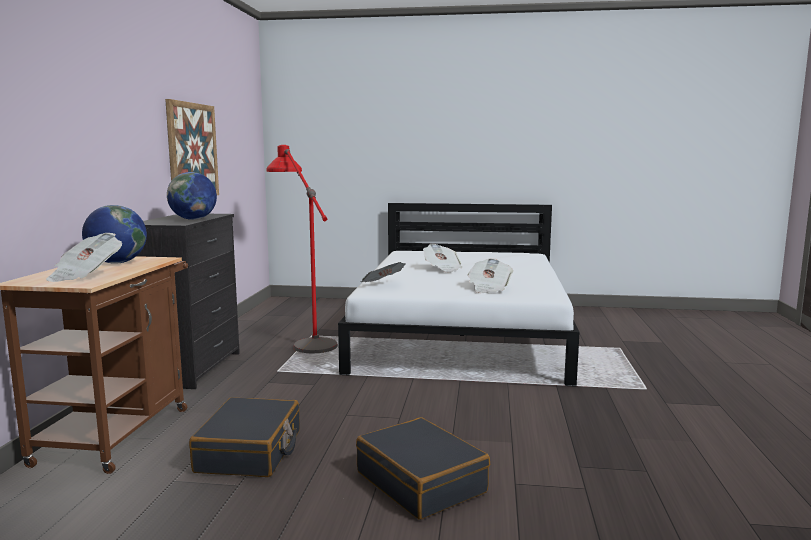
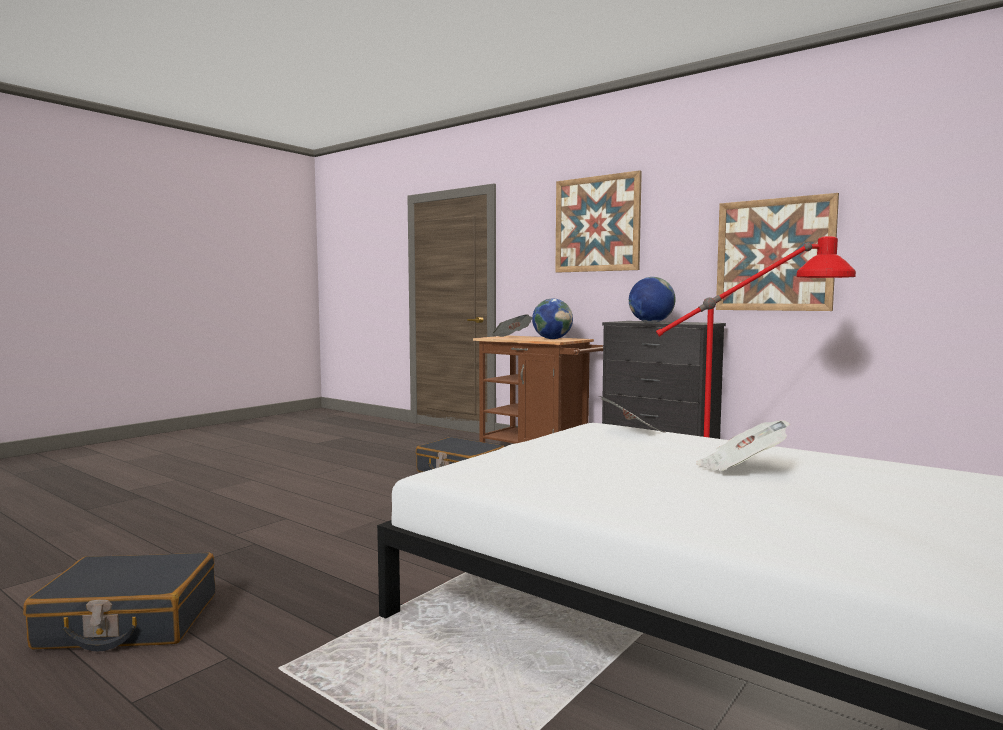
camera: 120 degrees right, 5 degrees down
(77, 97) = (597, 224): none -> picture
(421, 482) = (342, 498): black suitcase -> black suitcase (129, 622)
(488, 288) = (545, 462): newspaper -> none

